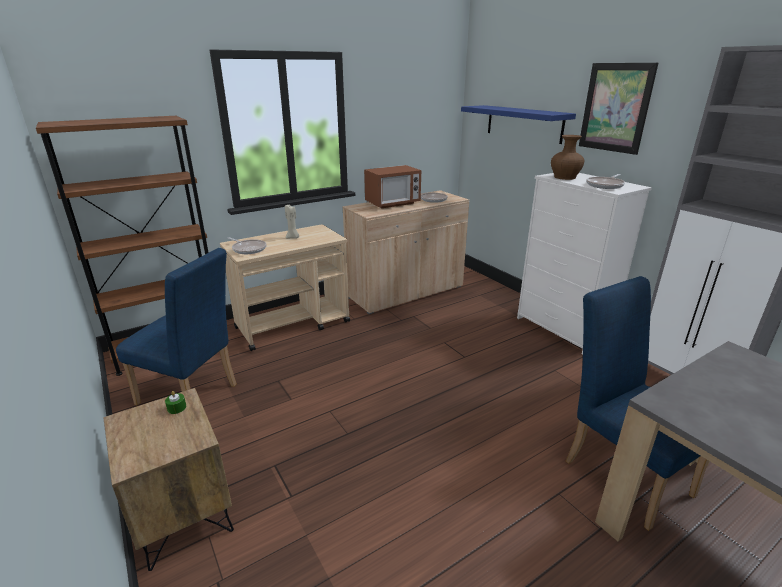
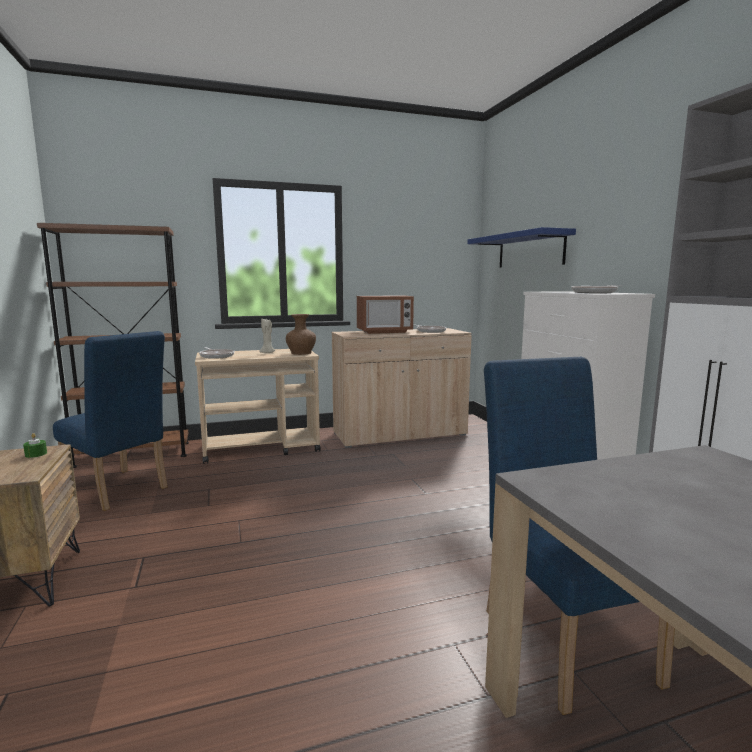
camera: 15 degrees right, 15 degrees down
(564, 177) = (555, 291): brown vase -> brown vase (300, 353)
(615, 108) = (612, 213): picture -> none

